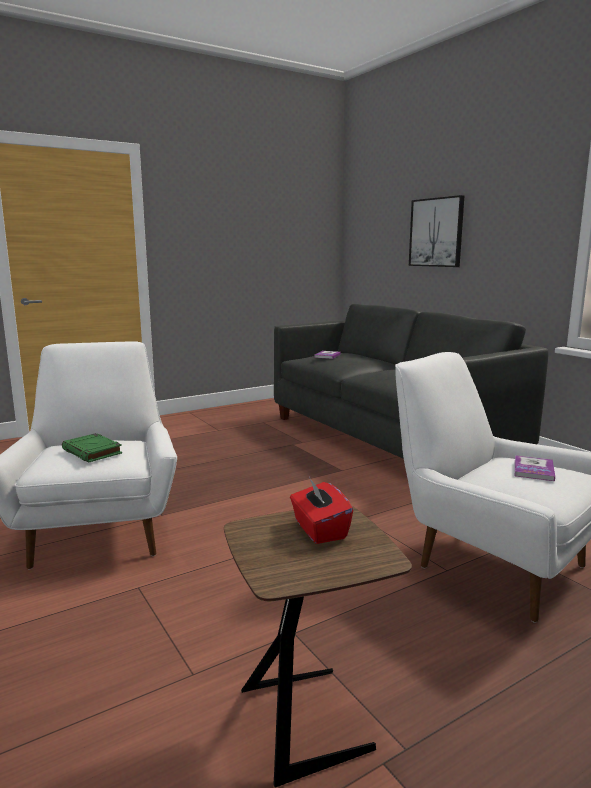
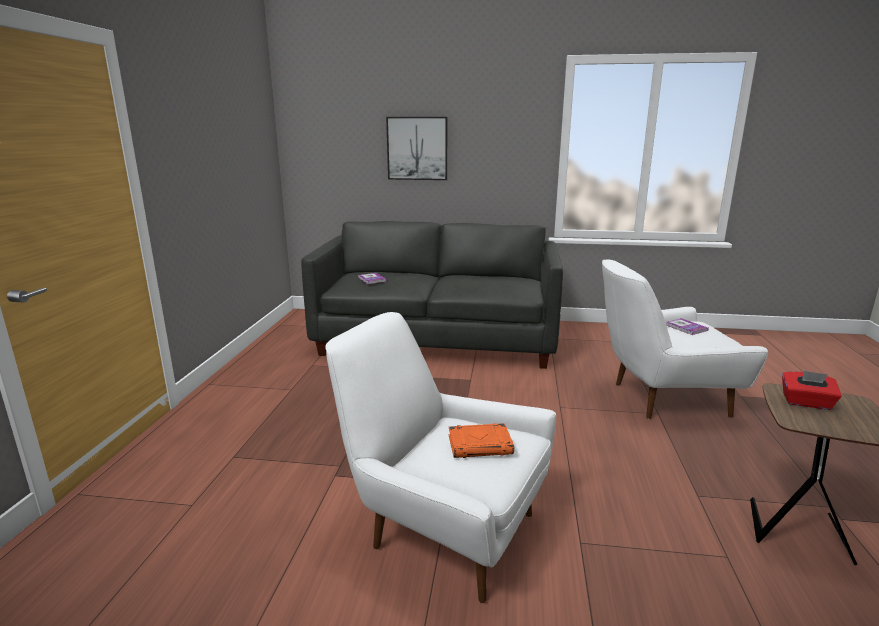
camera: 50 degrees left, 5 degrees up
(93, 452) = (480, 445): green book -> orange book

